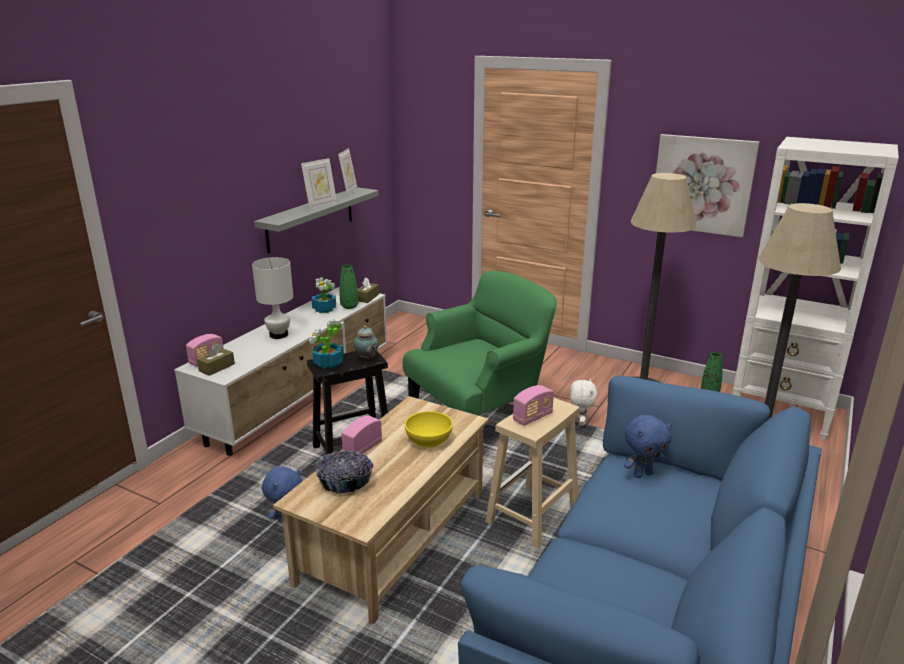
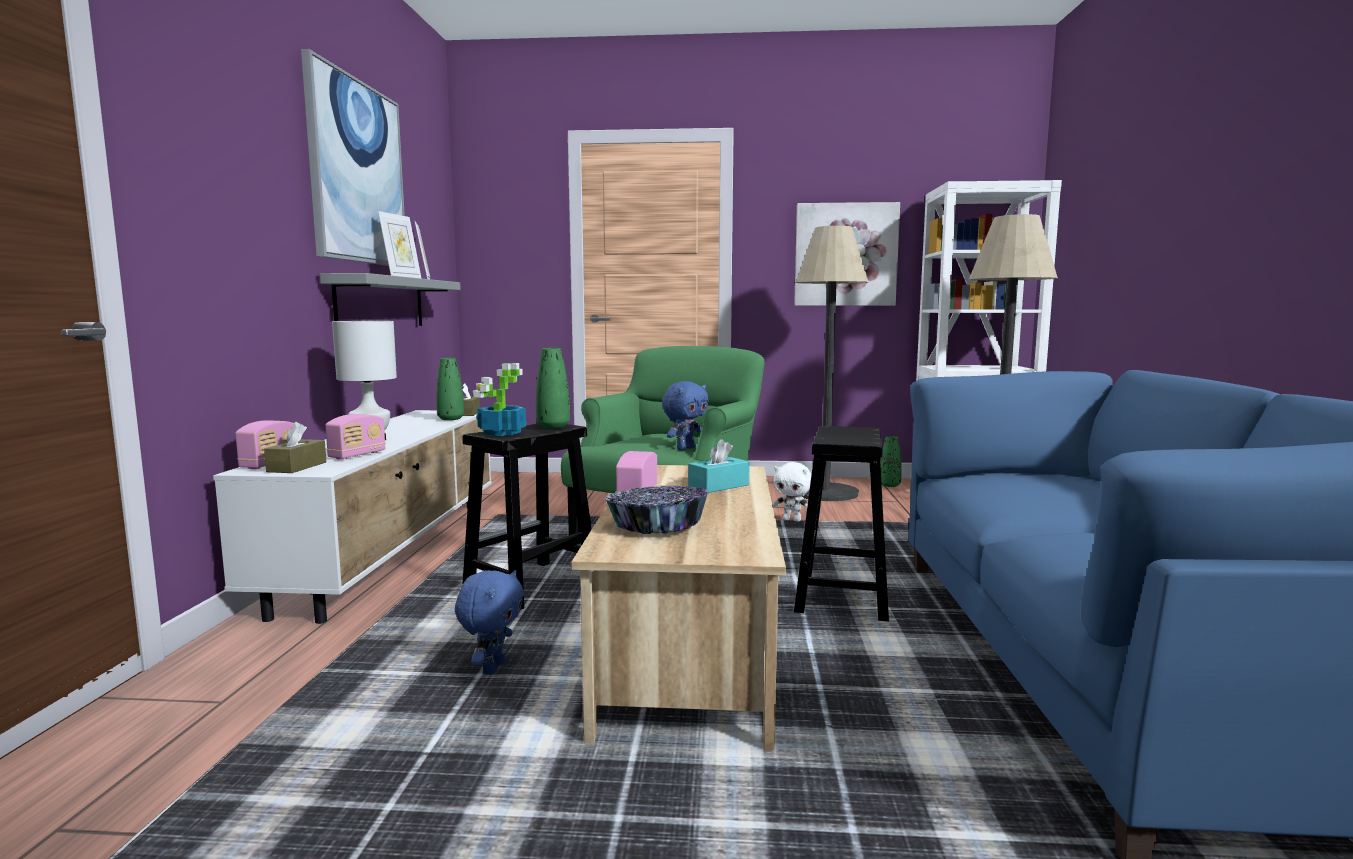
camera: 25 degrees left, 15 degrees down
(287, 136) = (357, 172): none -> picture
(325, 309) = (416, 422): potted plant -> none
(367, 358) = (553, 426): teapot -> green vase
(428, 440) = (718, 486): yellow bowl -> turquoise tissue box
(532, 417) = (845, 436): radio -> radio (357, 455)
(532, 516) = (842, 597): beige stool -> black stool
(580, 422) = (792, 520): white plush toy -> white plush toy turned 135 degrees clockwise
(642, 474) = (1001, 479): blue plush toy -> blue plush toy (685, 448)

